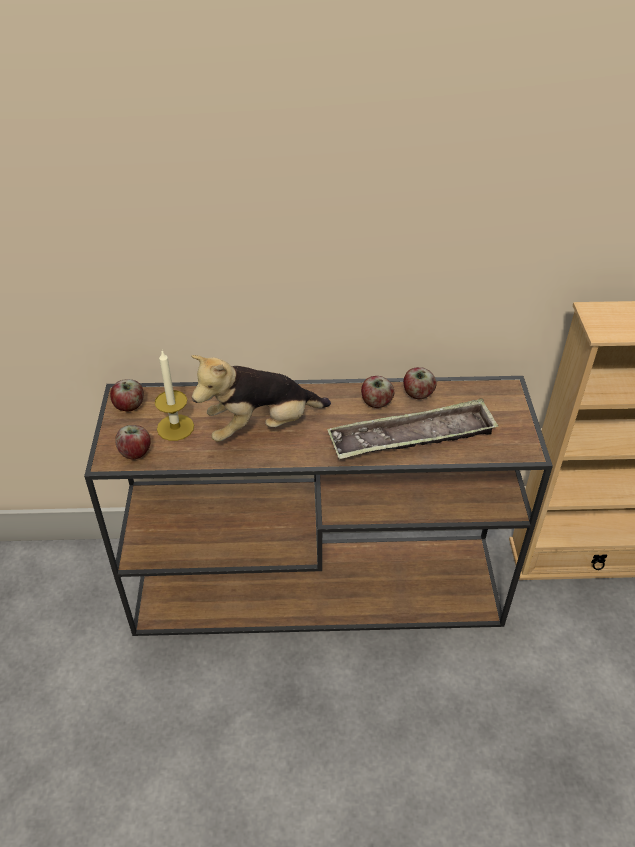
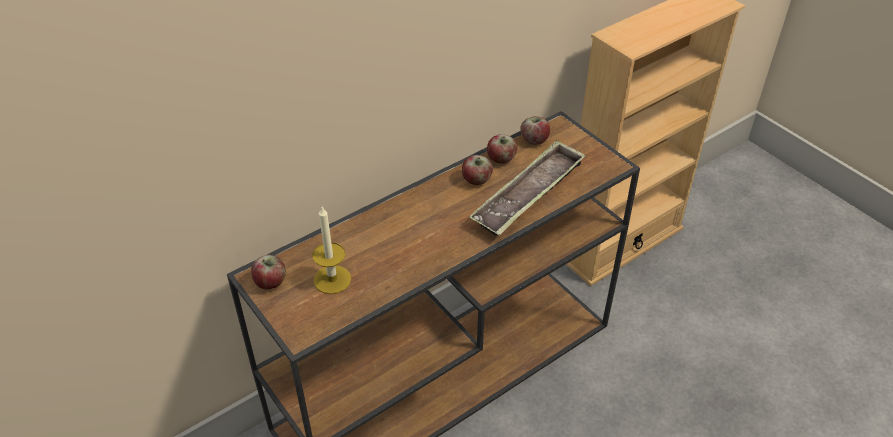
camera: 35 degrees left, 0 degrees up
(135, 452) = (319, 317): apple -> apple (534, 140)
(261, 426) = (405, 242): plush toy -> none

